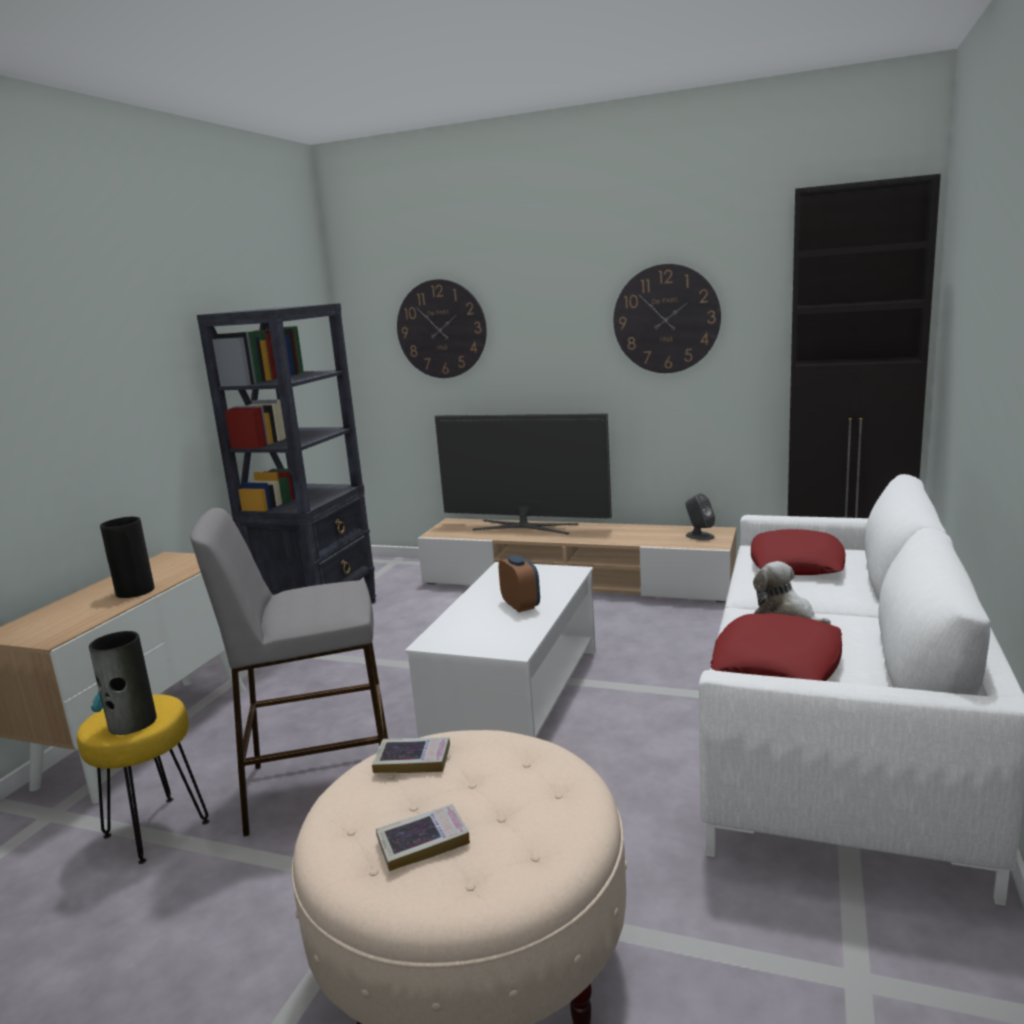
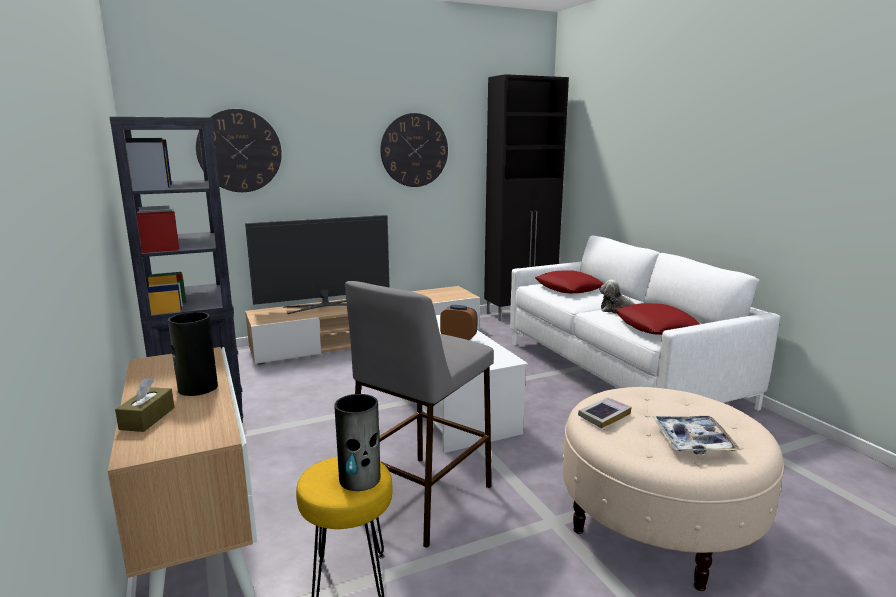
camera: 45 degrees left, 0 degrees up
(61, 608) = (147, 418): none -> brown tissue box
(423, 842) = (692, 441): book -> tray
(699, 536) = (448, 293): grey speaker -> none

